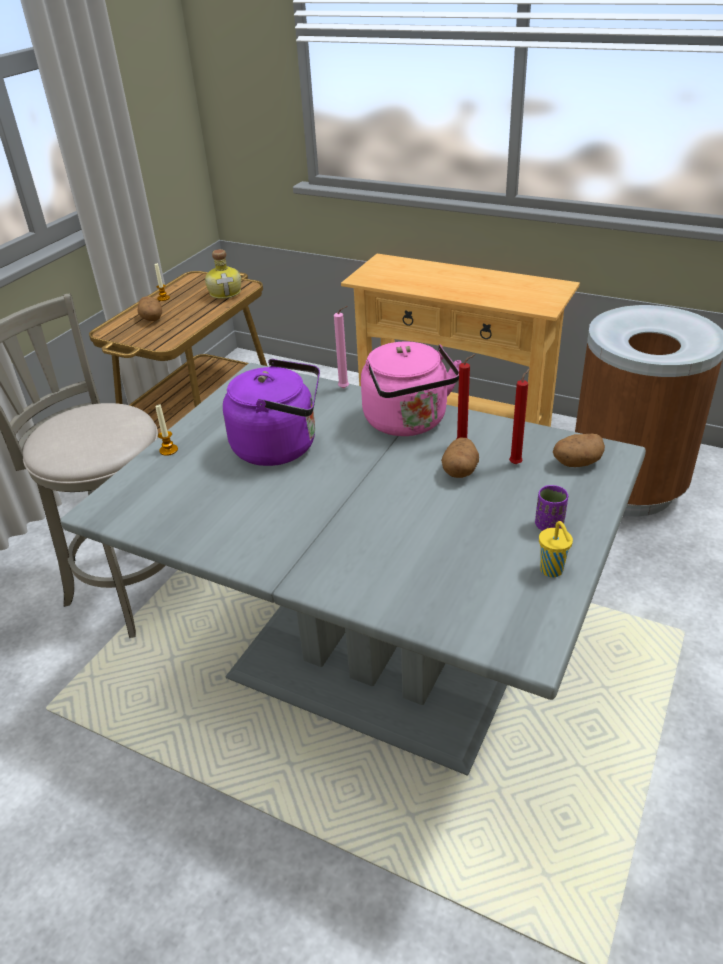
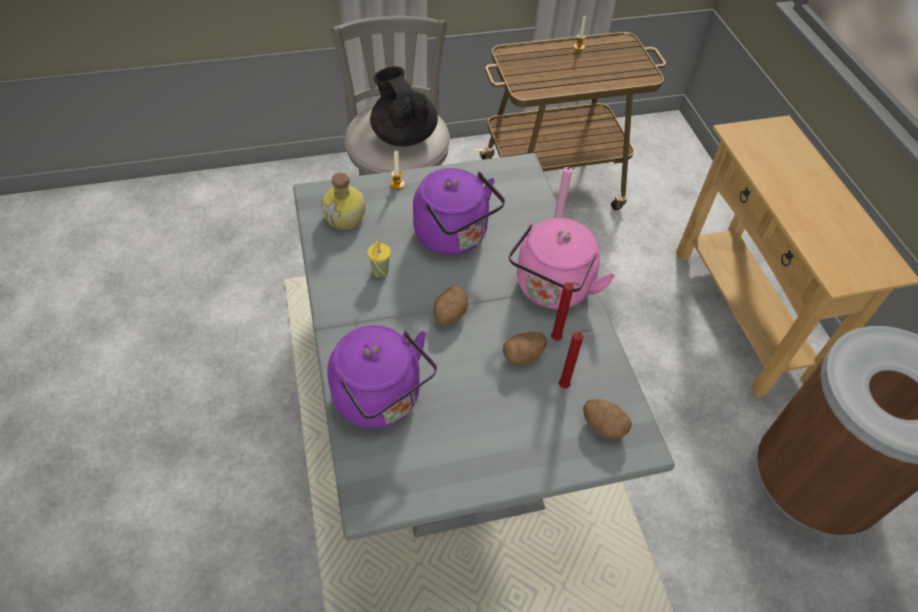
camera: 45 degrees right, 15 degrees up
(103, 430) = (403, 135): none -> black teapot
(152, 319) = (546, 62): potato -> potato (449, 315)
(226, 292) = (624, 72): bottle -> bottle (346, 216)
(416, 582) = (381, 400): none -> purple kettle
(549, 525) = (508, 447): purple cup -> none
(552, 571) = (458, 475): yellow cup -> yellow cup (379, 272)

